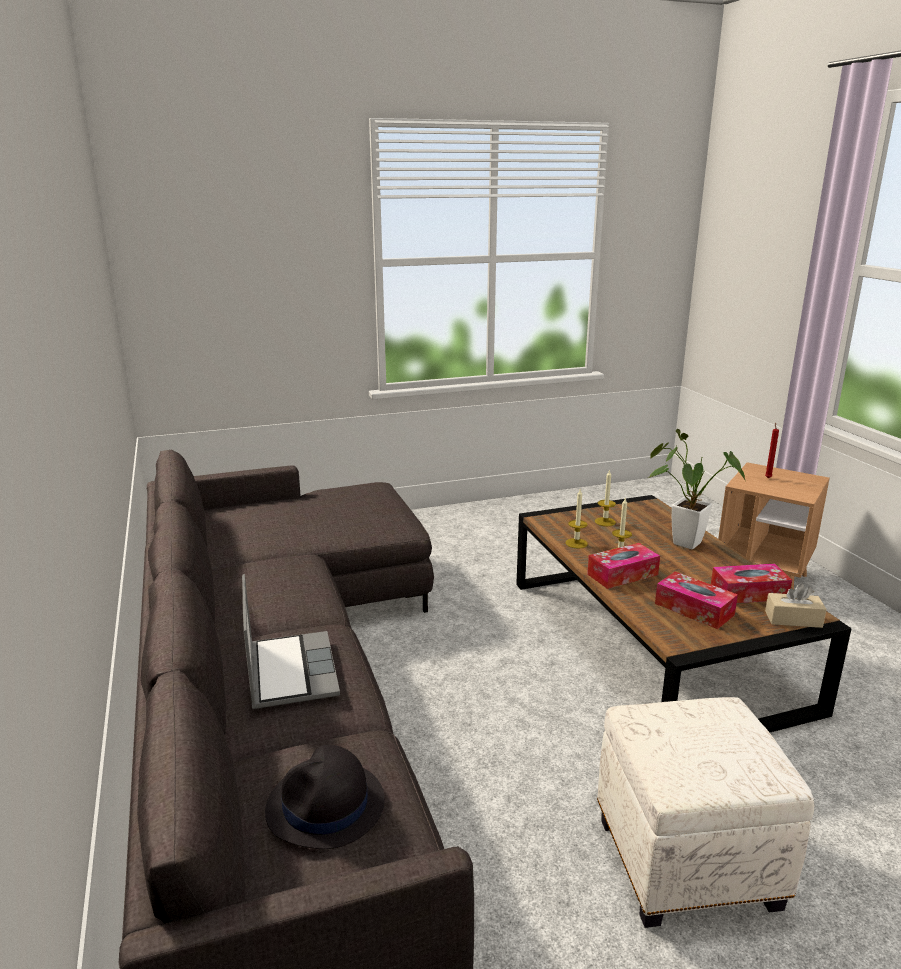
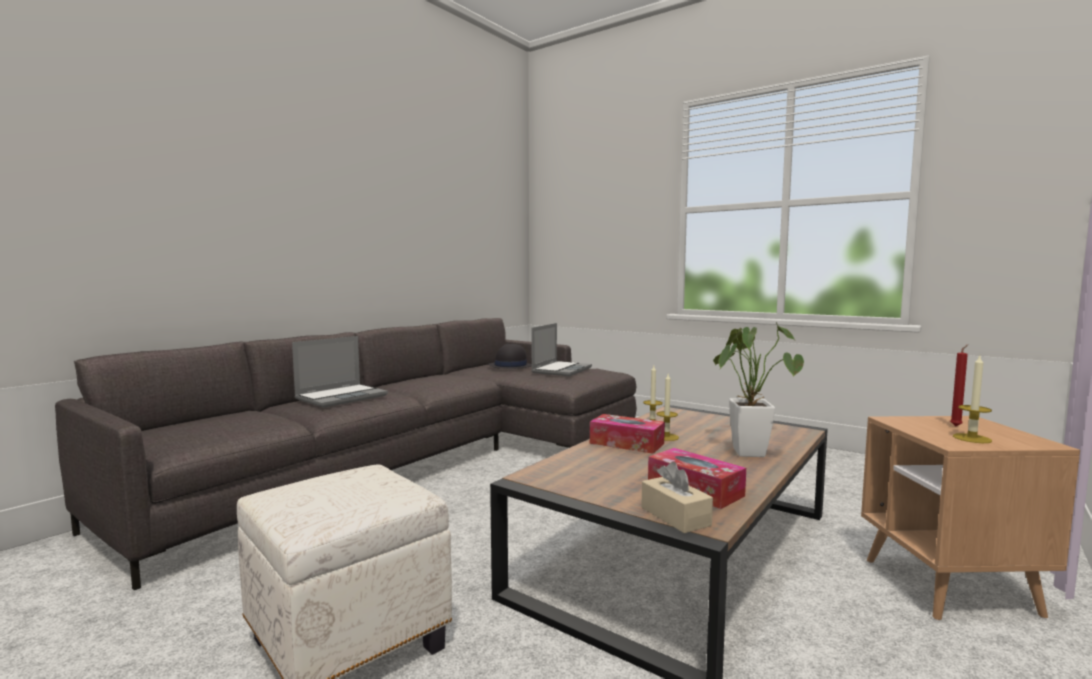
camera: 55 degrees right, 15 degrees down
(325, 806) = (210, 424): black hat -> black hat (510, 366)
(340, 505) = (561, 370): none -> laptop
(605, 522) = (718, 424): candle -> candle (972, 438)
(694, 609) = (610, 474): tissue box -> none

